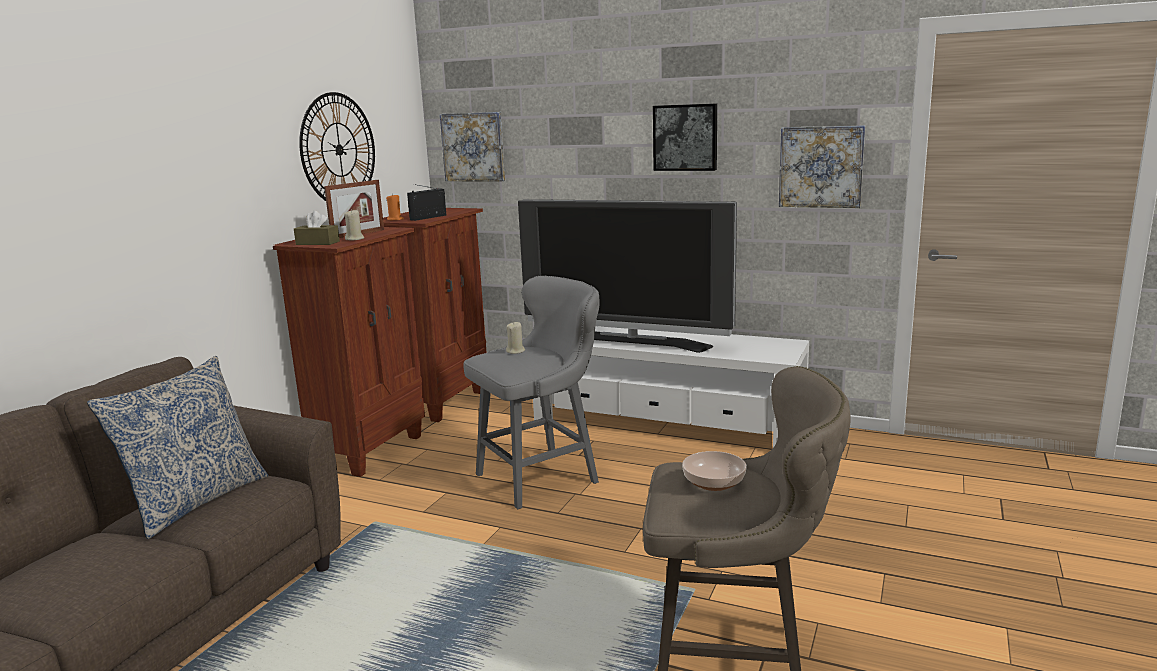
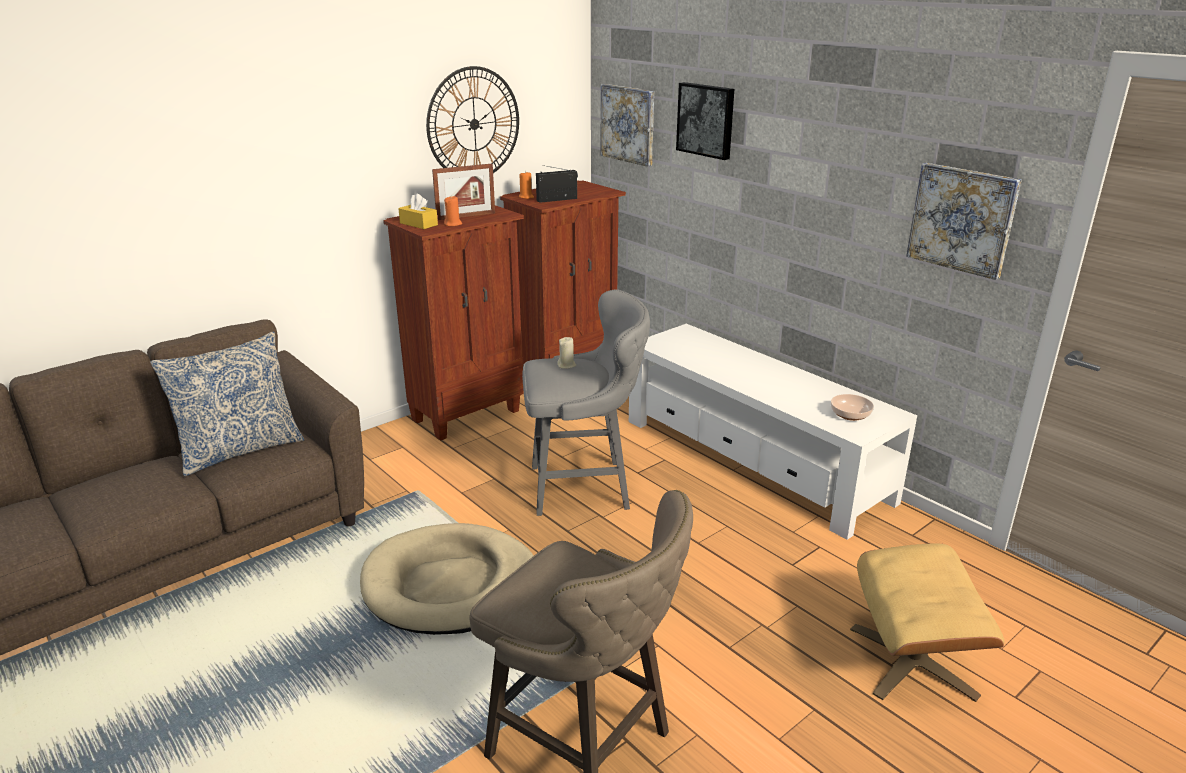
camera: 25 degrees right, 10 degrees up
(317, 243) = (418, 224): brown tissue box -> yellow tissue box
(355, 239) = (453, 224): beige candle -> orange candle
(484, 586) = (450, 584): none -> beige dog bed
(630, 342) = (723, 369): television -> none
(685, 137) = (823, 154): picture -> picture (706, 120)
(713, 482) = (562, 582): bowl -> bowl (850, 414)
(918, 519) = (913, 661): none -> beige ottoman

